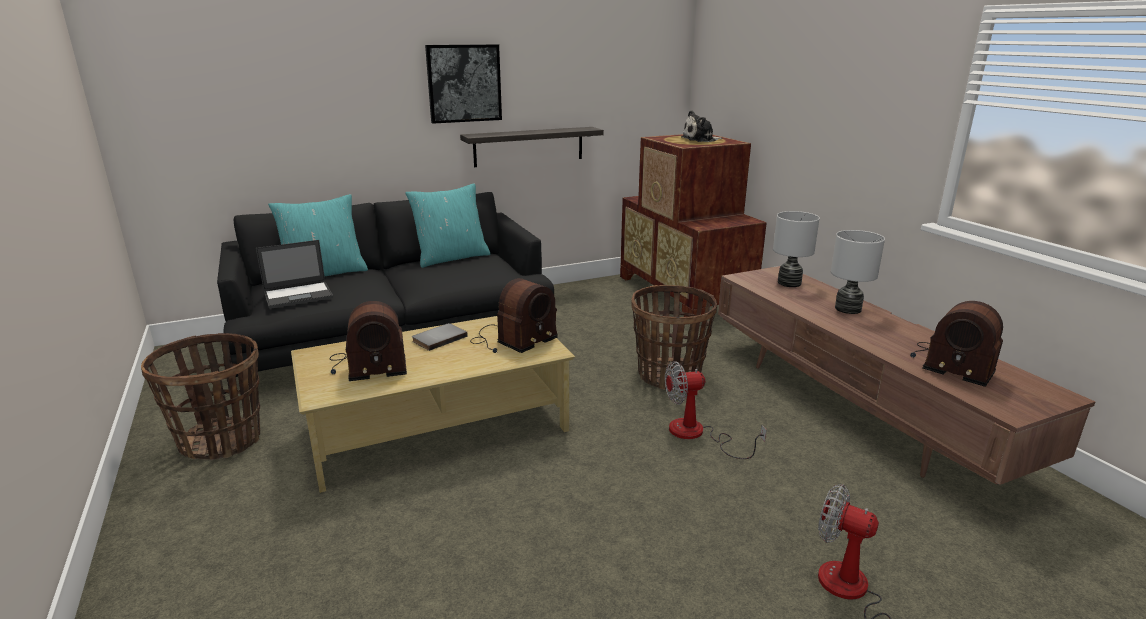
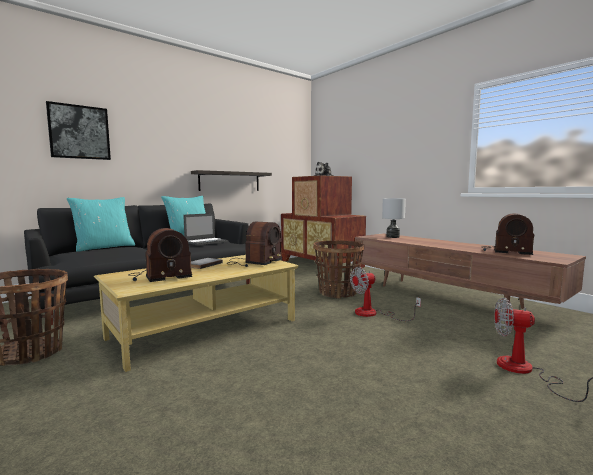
camera: 15 degrees left, 15 degrees down
(299, 295) = (90, 253): laptop -> laptop (206, 242)
(464, 83) = (193, 141): picture -> picture (79, 132)
(848, 309) = (432, 241): grey table lamp -> none

